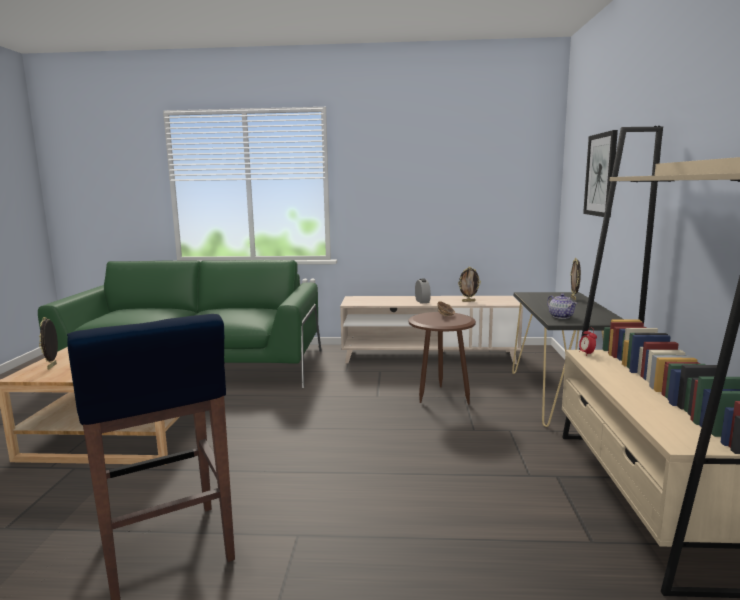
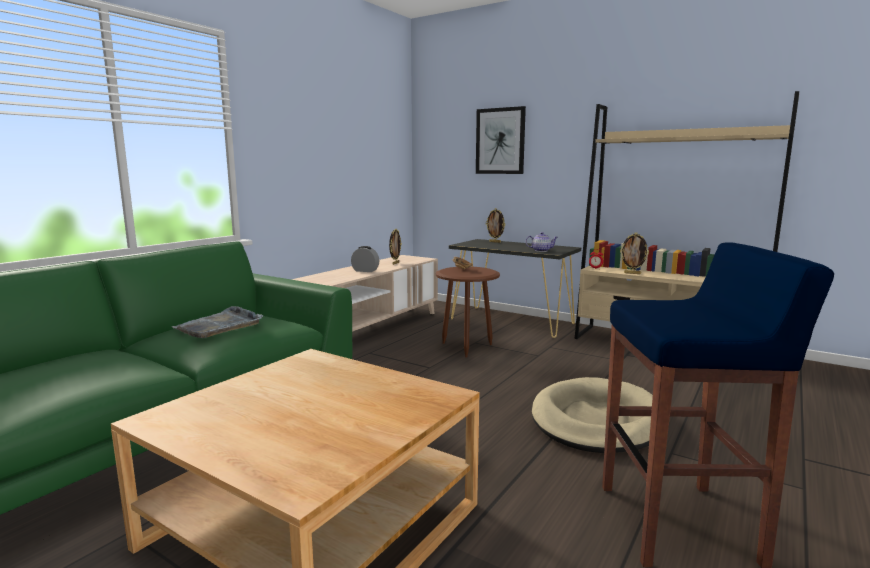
camera: 60 degrees left, 0 degrees up
(53, 366) = (285, 459): picture frame -> picture frame (632, 273)
(227, 311) = (219, 325): none -> grey tray
(338, 486) = (596, 420): none -> beige dog bed

